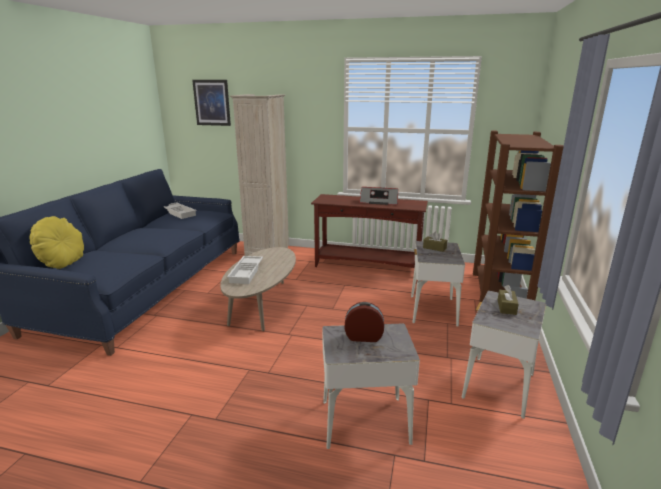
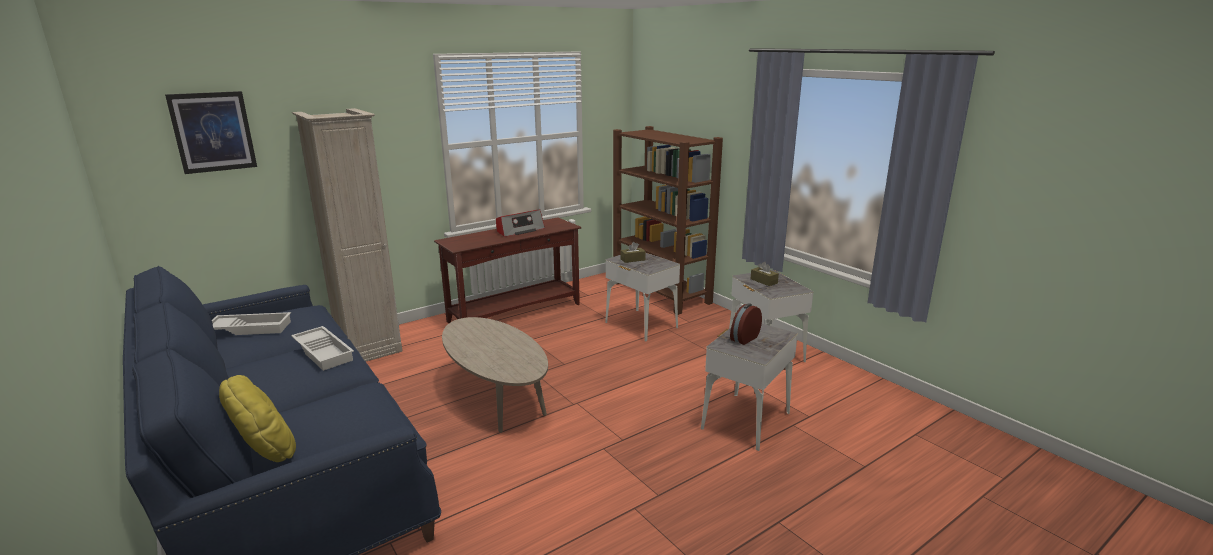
camera: 50 degrees left, 0 degrees up
(247, 273) = (490, 356): white tray -> white tray (325, 352)

